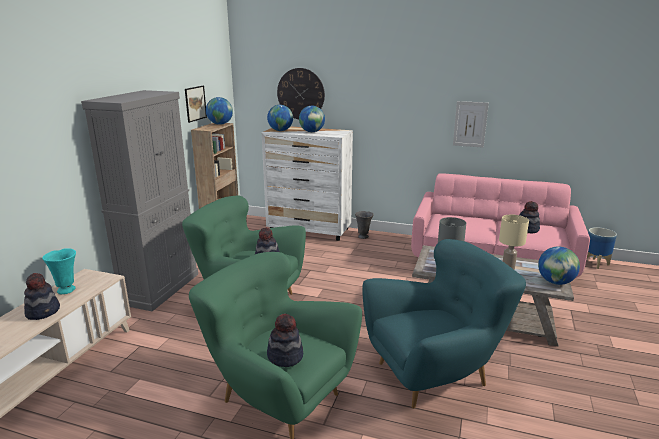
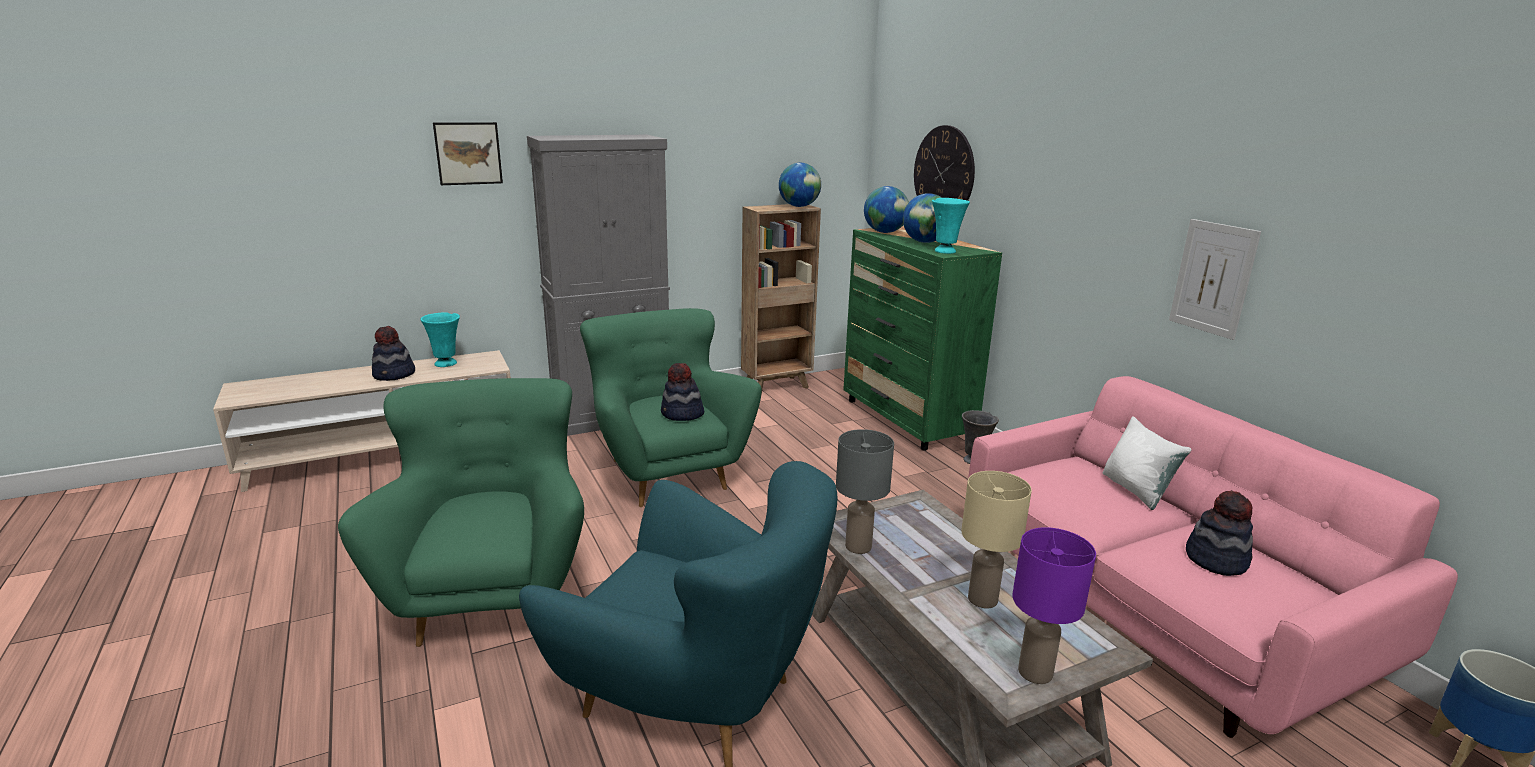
camera: 45 degrees right, 0 degrees up
(195, 103) = (764, 168): picture -> picture (468, 153)
(285, 356) = (451, 523): hat -> none
(309, 230) = (906, 420): white dresser -> green dresser
(333, 134) = (945, 251): none -> turquoise vase
(472, 217) = (1136, 491): none -> white pillow
(555, 282) = (1034, 673): globe -> purple table lamp

